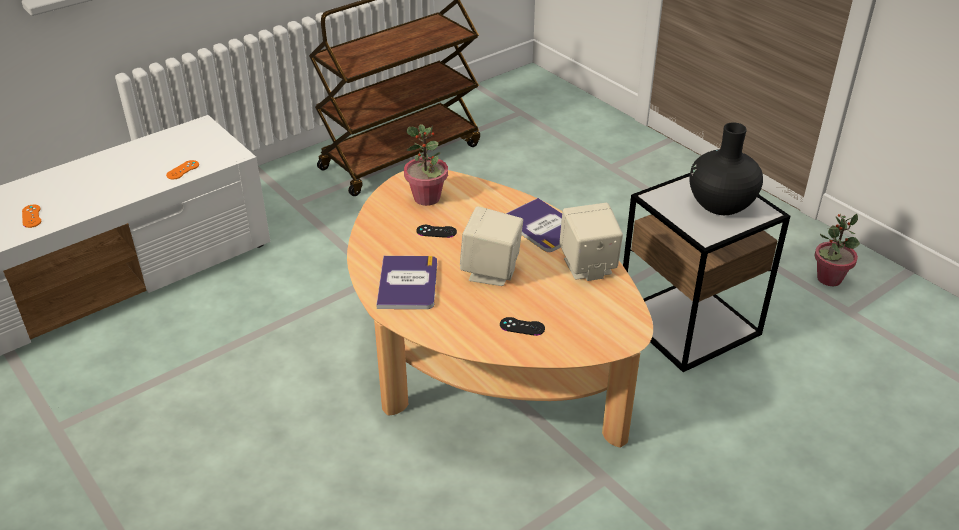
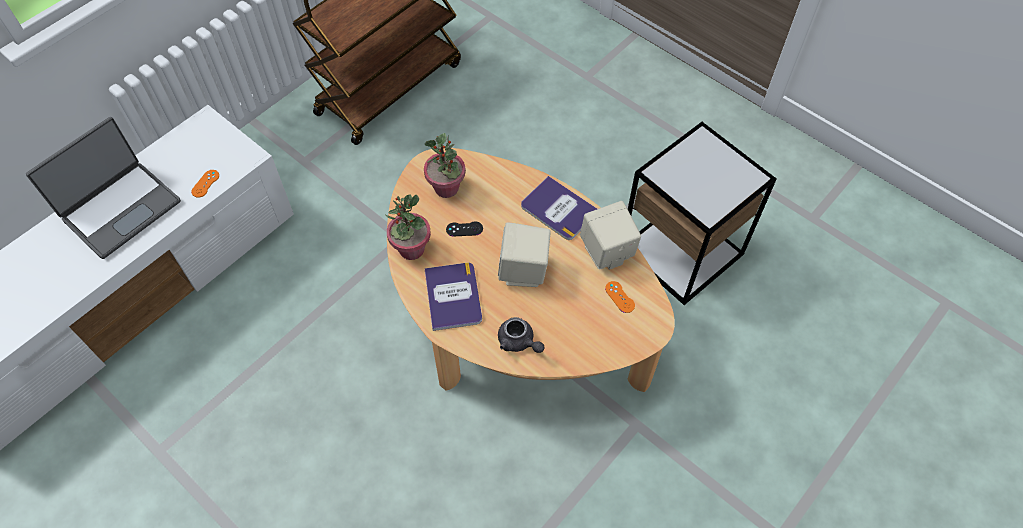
camera: 10 degrees left, 20 degrees up
(31, 216) = (77, 265): orange game controller -> orange game controller (620, 297)
(92, 180) = (121, 209): none -> laptop
(469, 329) = (519, 342): none -> grey teapot
(522, 326) = (563, 331): black game controller -> none
(720, 204) = (715, 173): black vase -> none
(829, 278) = (792, 184): potted plant -> potted plant (411, 249)

